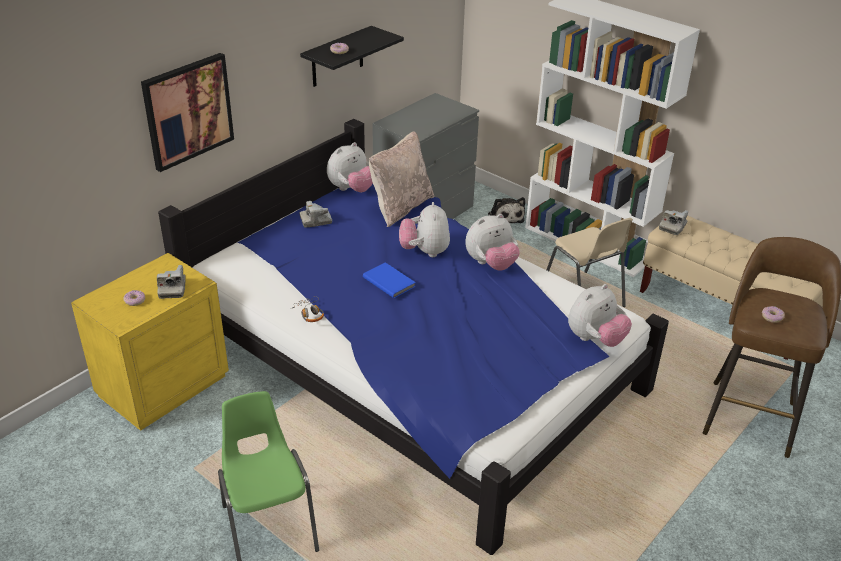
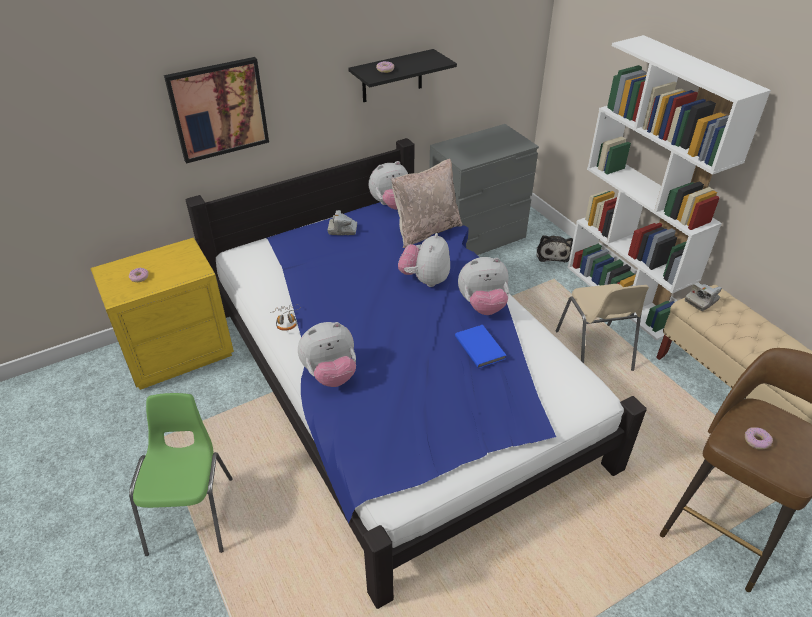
camera: 20 degrees right, 5 degrees up
(172, 289) = (176, 272): camera -> none
(389, 281) = (374, 303): blue book -> blue book (480, 347)
(595, 339) = (550, 413): plush toy -> plush toy (330, 374)

